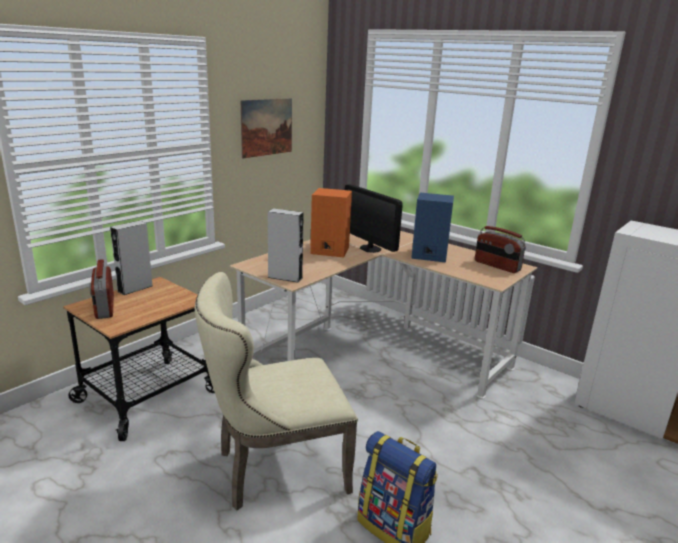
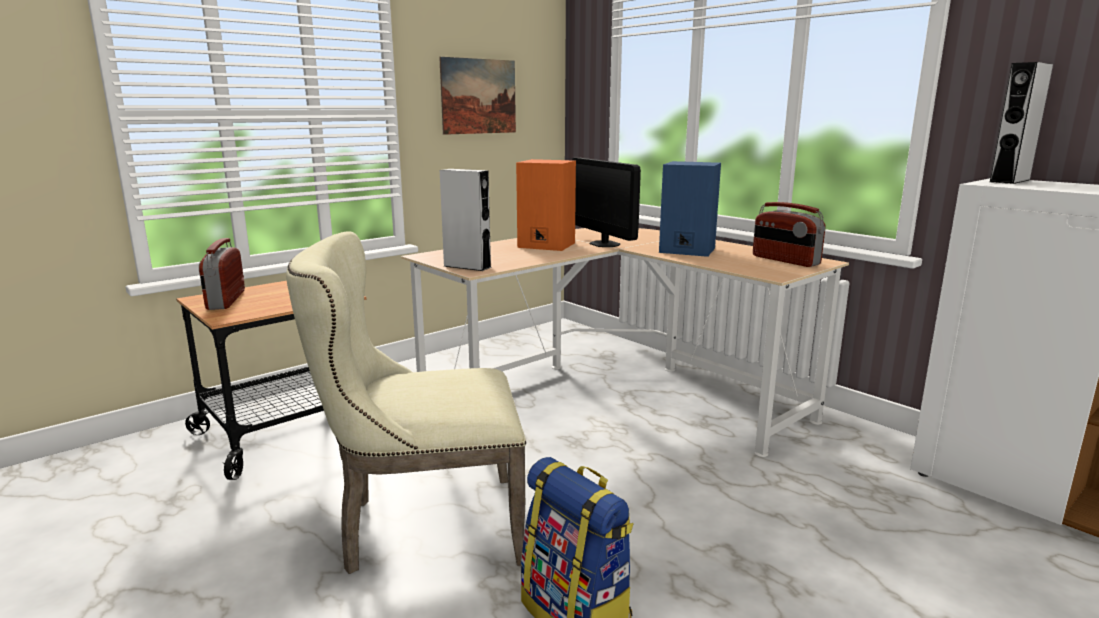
camera: 10 degrees right, 5 degrees down
(135, 288) = (277, 285): grey speaker -> grey speaker (1009, 181)

